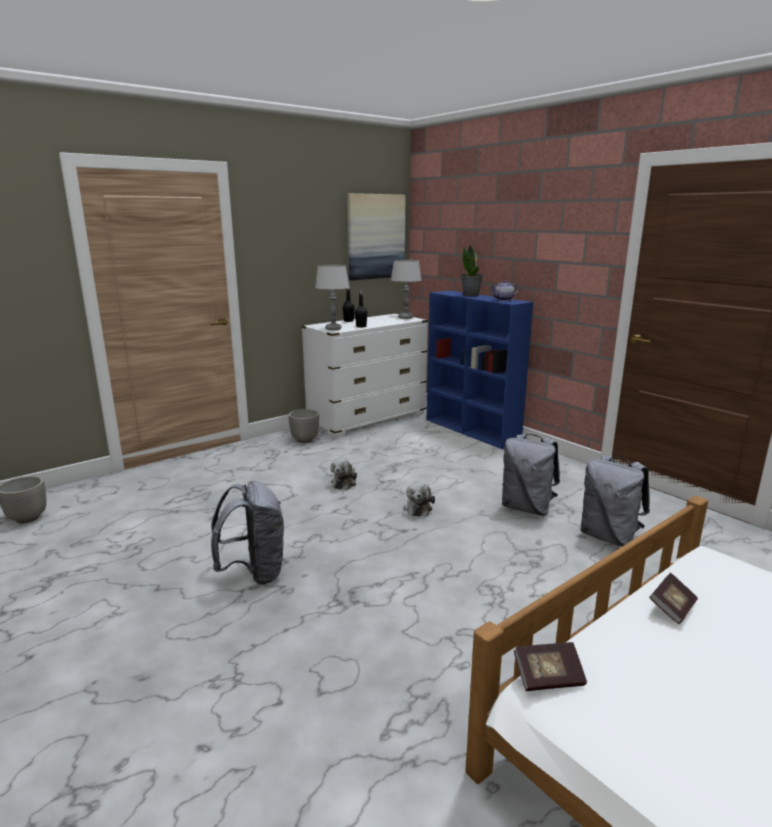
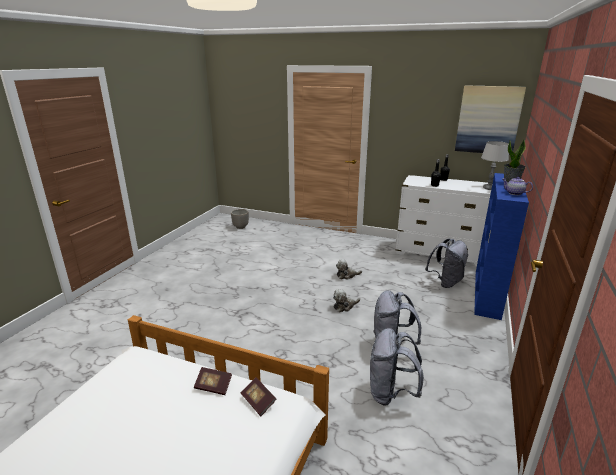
camera: 60 degrees right, 5 degrees up
(254, 572) = (242, 284): grey backpack -> grey backpack (445, 282)
(305, 440) = (381, 247): planter -> none
(333, 329) = (414, 182): grey table lamp -> none
(548, 678) = (139, 353): book -> book (258, 402)

